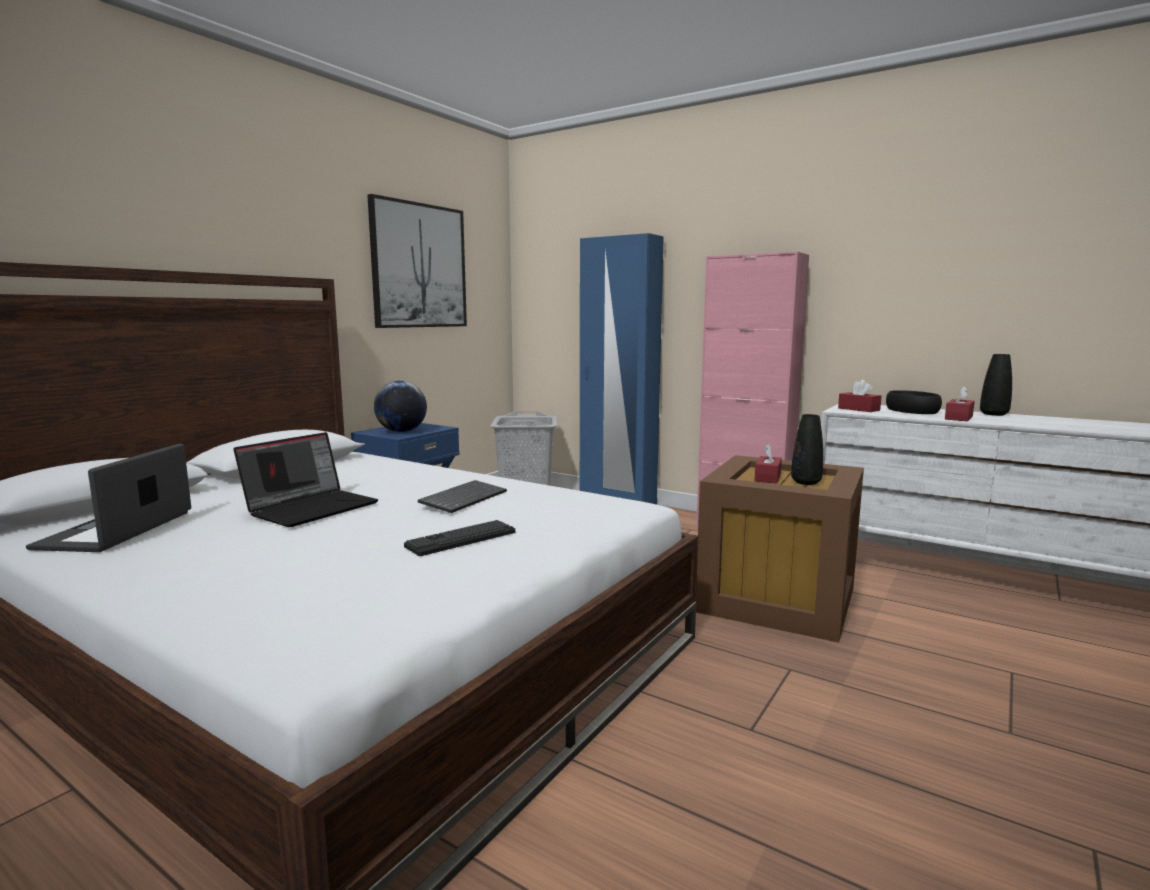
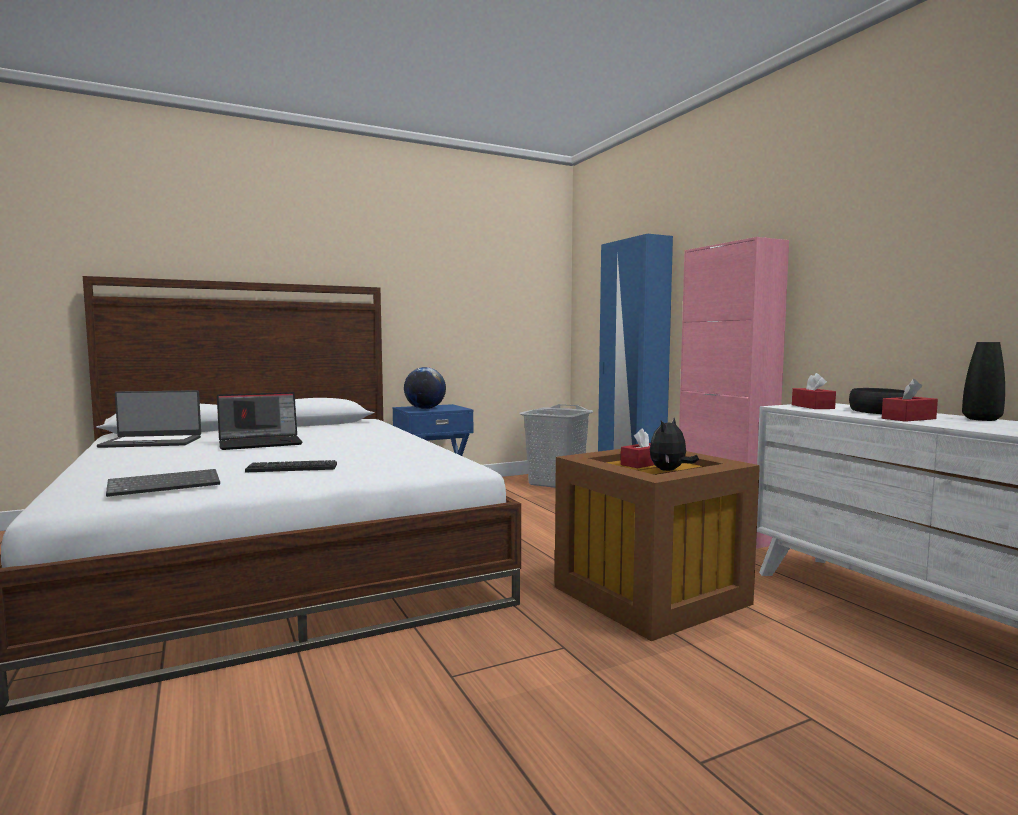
camera: 30 degrees right, 5 degrees down
(118, 530) = (152, 442): laptop -> laptop turned 135 degrees counterclockwise
(419, 266) = (469, 277): picture -> none
(463, 498) = (360, 448): keyboard -> keyboard (166, 485)
(806, 482) = (669, 471): black vase -> plush toy

